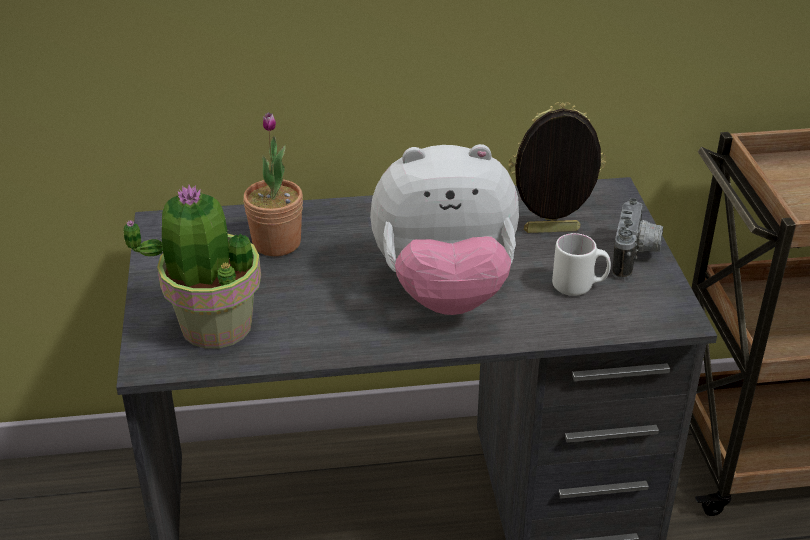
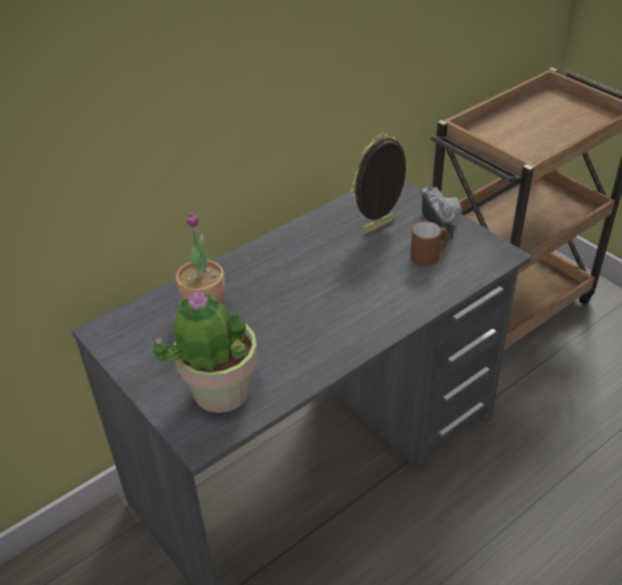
camera: 30 degrees left, 5 degrees up
(445, 291) = (352, 296): plush toy -> none
(579, 286) = (429, 257): white mug -> brown mug

